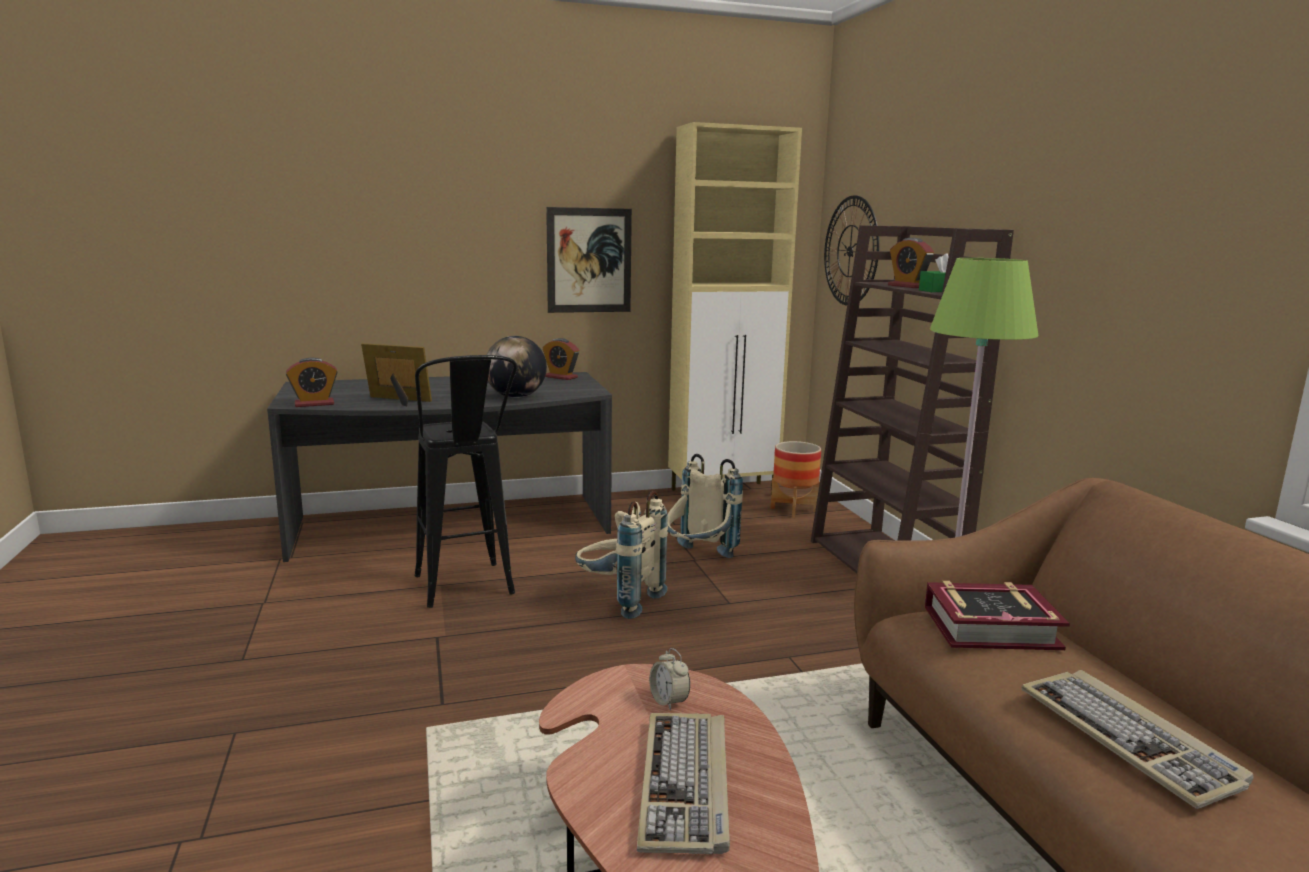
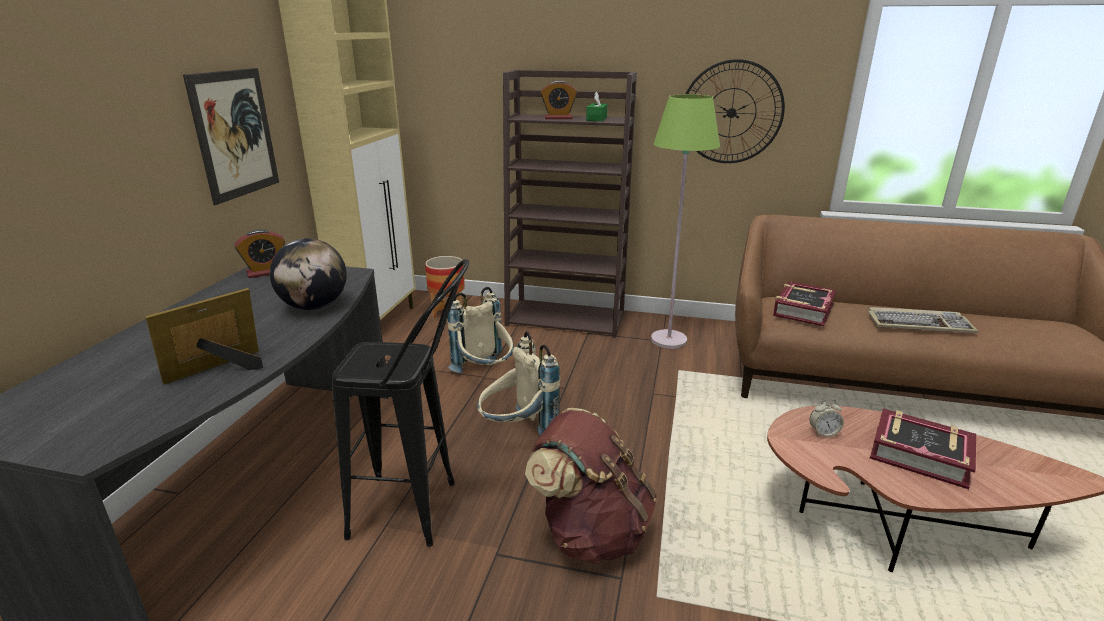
camera: 60 degrees left, 10 degrees up
(314, 404) = (130, 430): alarm clock -> none
(496, 673) = (591, 532): none -> brown backpack
(686, 785) = (920, 454): keyboard -> book
(850, 251) = (430, 91): wall clock -> wall clock (731, 112)

